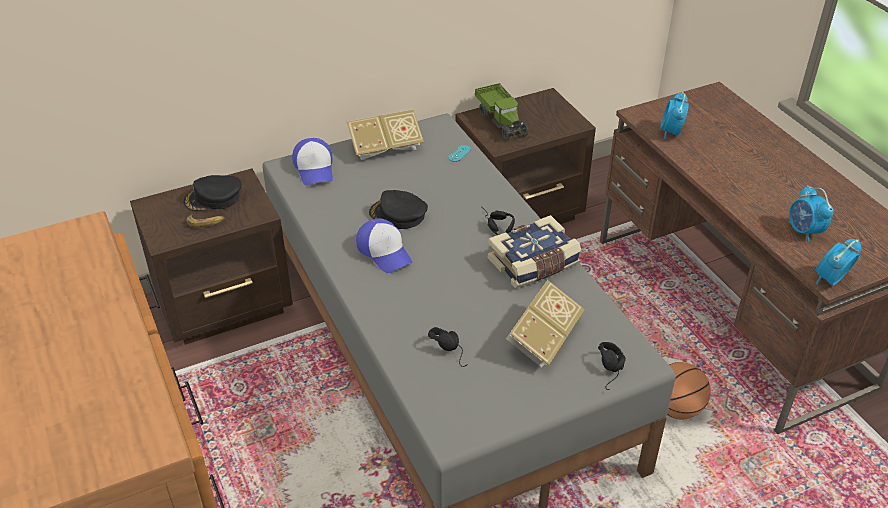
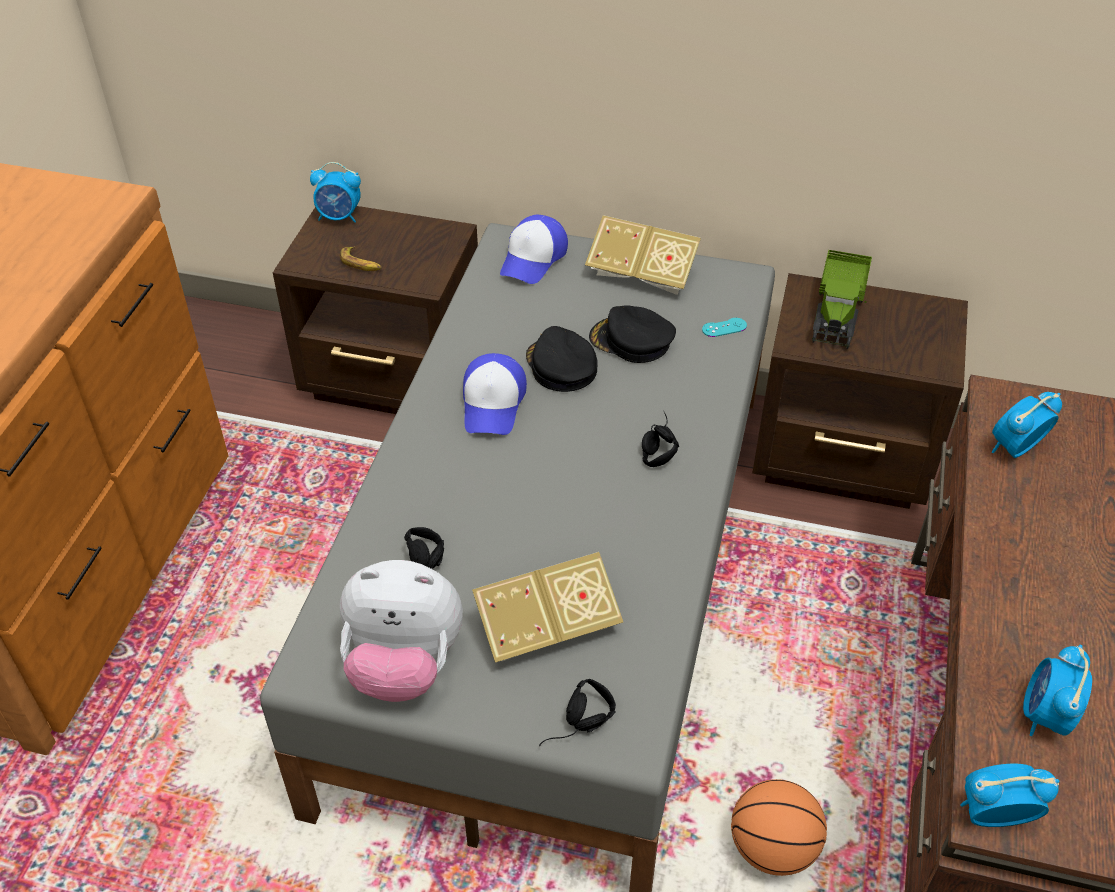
camera: 40 degrees right, 5 degrees up
(157, 204) = (339, 217): none -> alarm clock
(213, 198) = (398, 239): black cap -> black cap (631, 341)
(496, 401) = (404, 665): none -> plush toy
(534, 264) = (648, 525): book -> none

